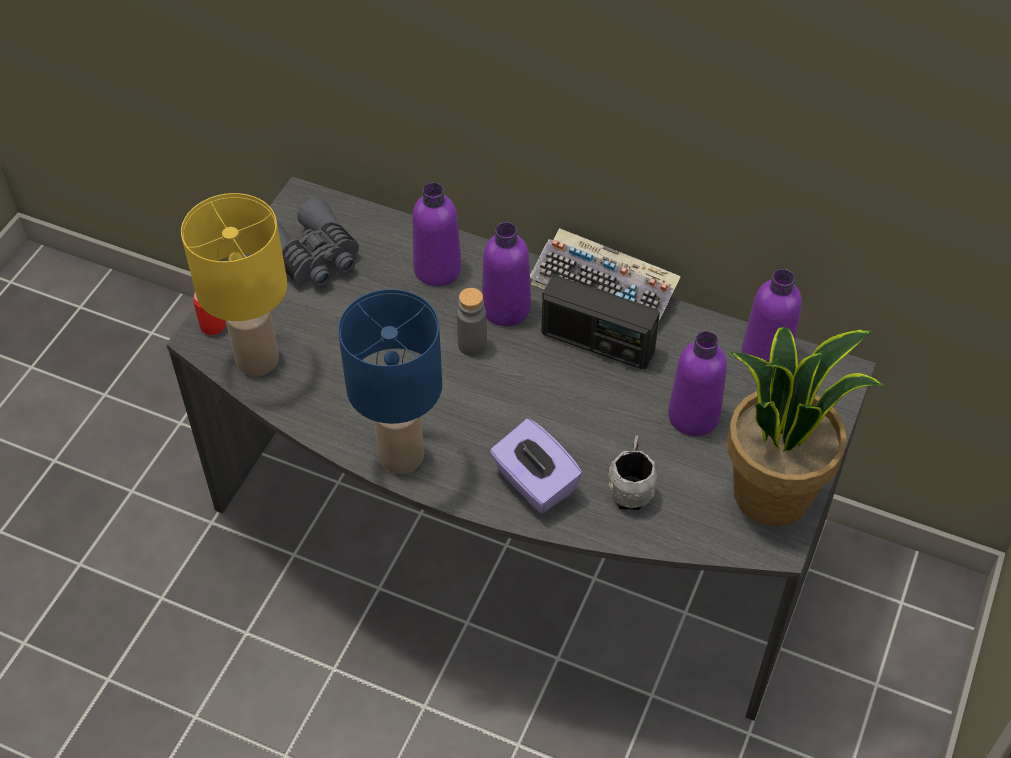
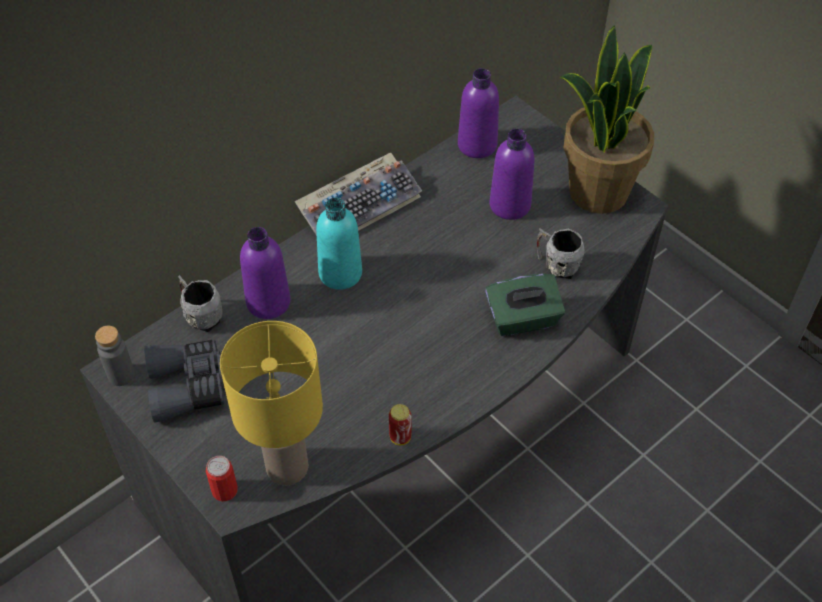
camera: 65 degrees left, 0 degrees up
(330, 432) = (400, 437): none -> can
(394, 228) = (201, 316): none -> grey mug
(401, 457) = (453, 396): blue table lamp -> none
(472, 345) = (364, 308): grey bottle -> grey bottle (121, 375)
(506, 308) = (340, 273): purple bottle -> turquoise bottle
(534, 483) = (523, 319): purple tissue box -> green tissue box
(597, 343) = (410, 231): radio -> none

